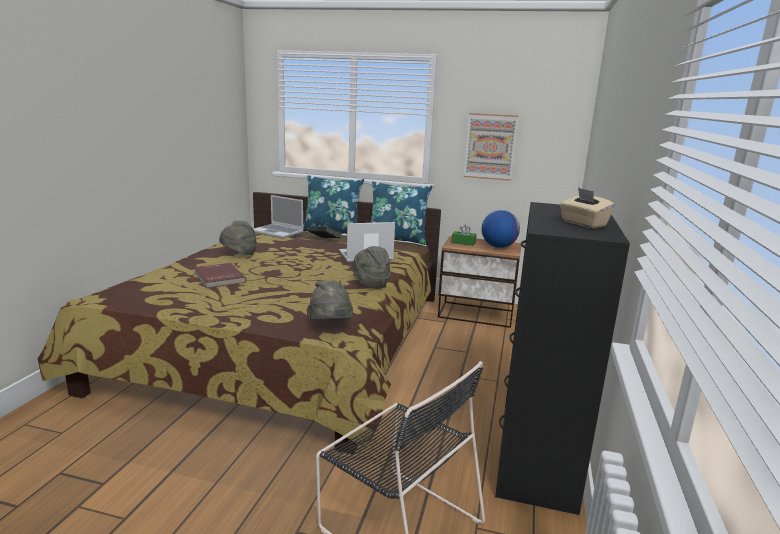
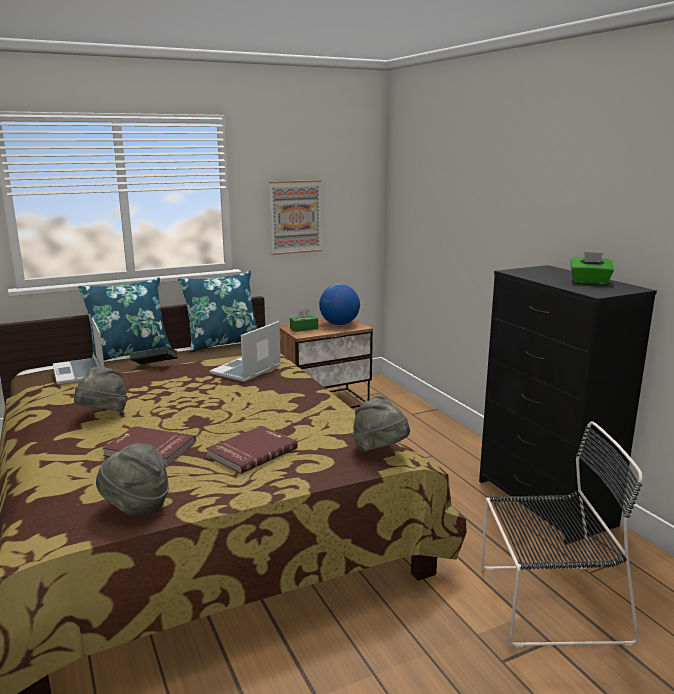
camera: 40 degrees left, 0 degrees up
(259, 297) = (251, 451): none -> red book
(278, 232) = (80, 373): laptop -> laptop turned 75 degrees clockwise
(370, 284) = (316, 397): grey hat -> grey hat (136, 507)
(583, 224) = (589, 282): beige tissue box -> green tissue box

